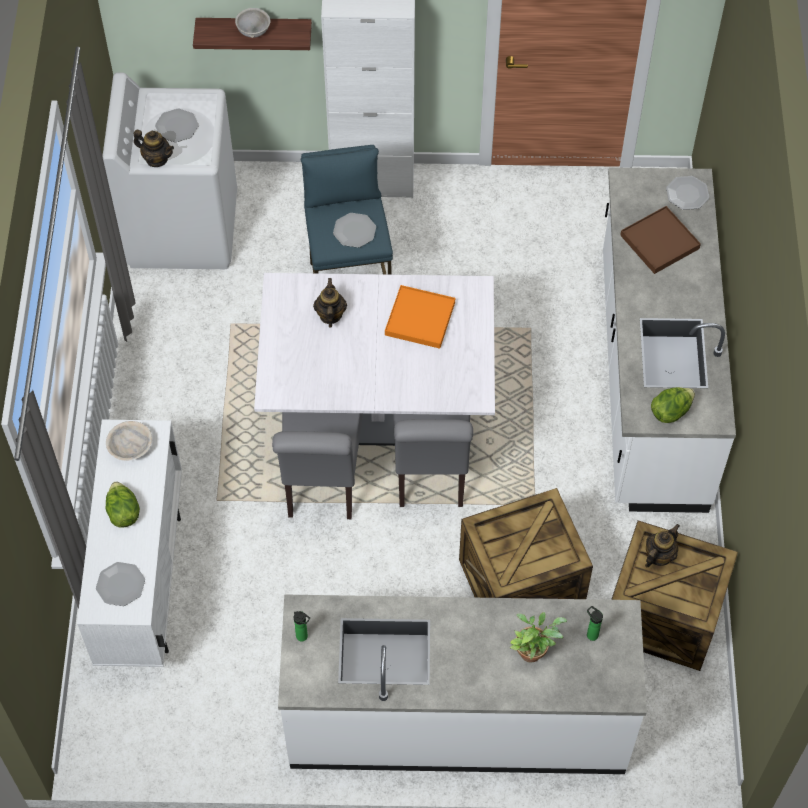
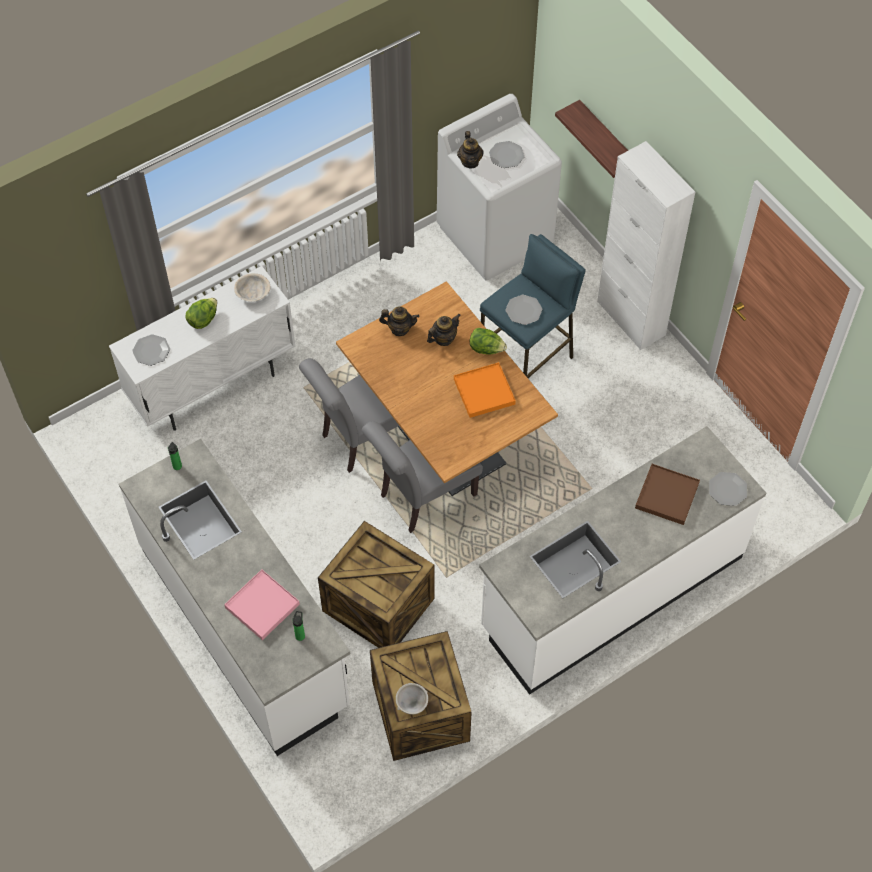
camera: 55 degrees right, 0 degrees up
(254, 32) = (597, 137): grey bowl -> grey bowl (412, 704)
(378, 412) = (444, 437): white dining table -> brown dining table
(533, 650) = (262, 606): potted plant -> pink tray
(659, 556) = (430, 662): teapot -> teapot (399, 329)
(670, 411) = (522, 585): lettuce -> lettuce (486, 349)

